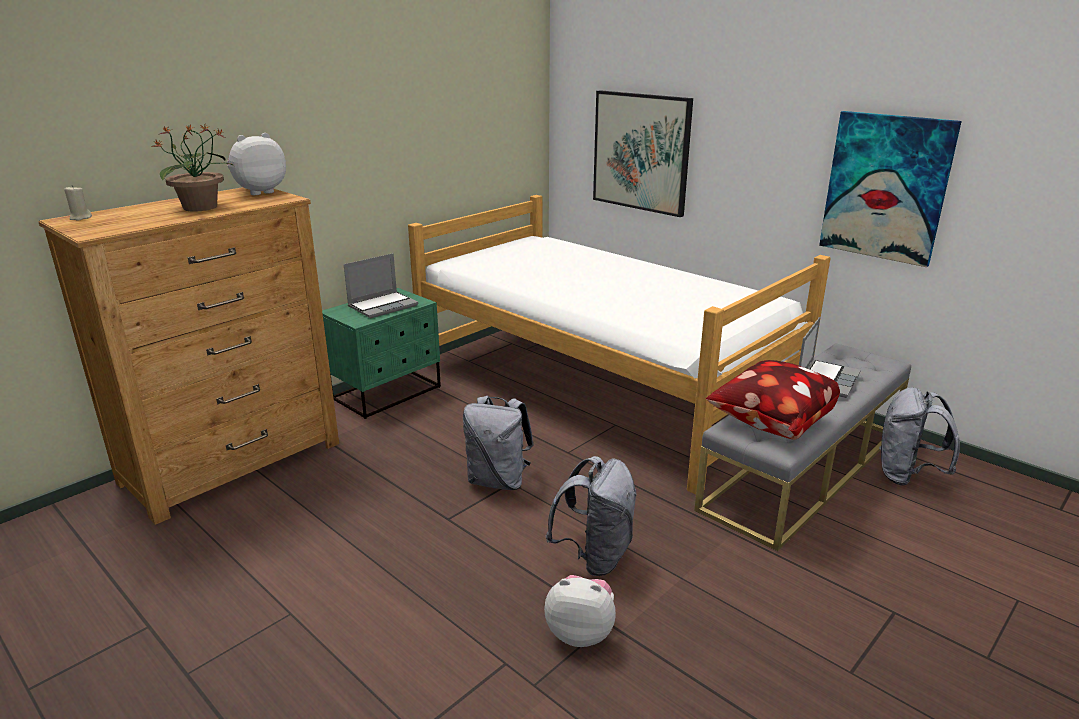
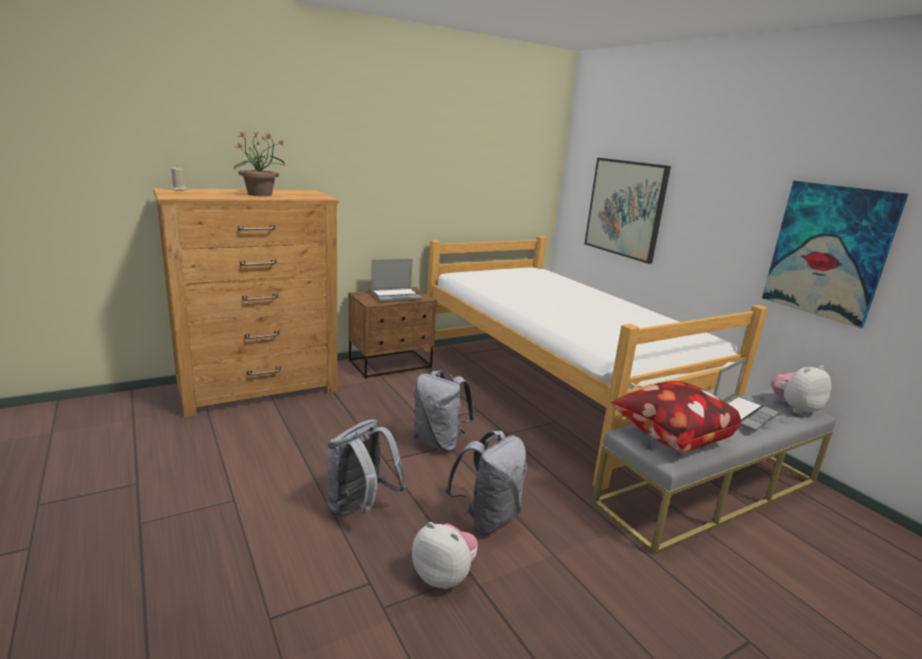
camera: 15 degrees right, 5 degrees down
(259, 192) = (310, 192): plush toy -> plush toy (794, 408)
(387, 393) = (391, 364): green nightstand -> brown nightstand
(906, 475) = (812, 521): grey backpack -> grey backpack (360, 508)

